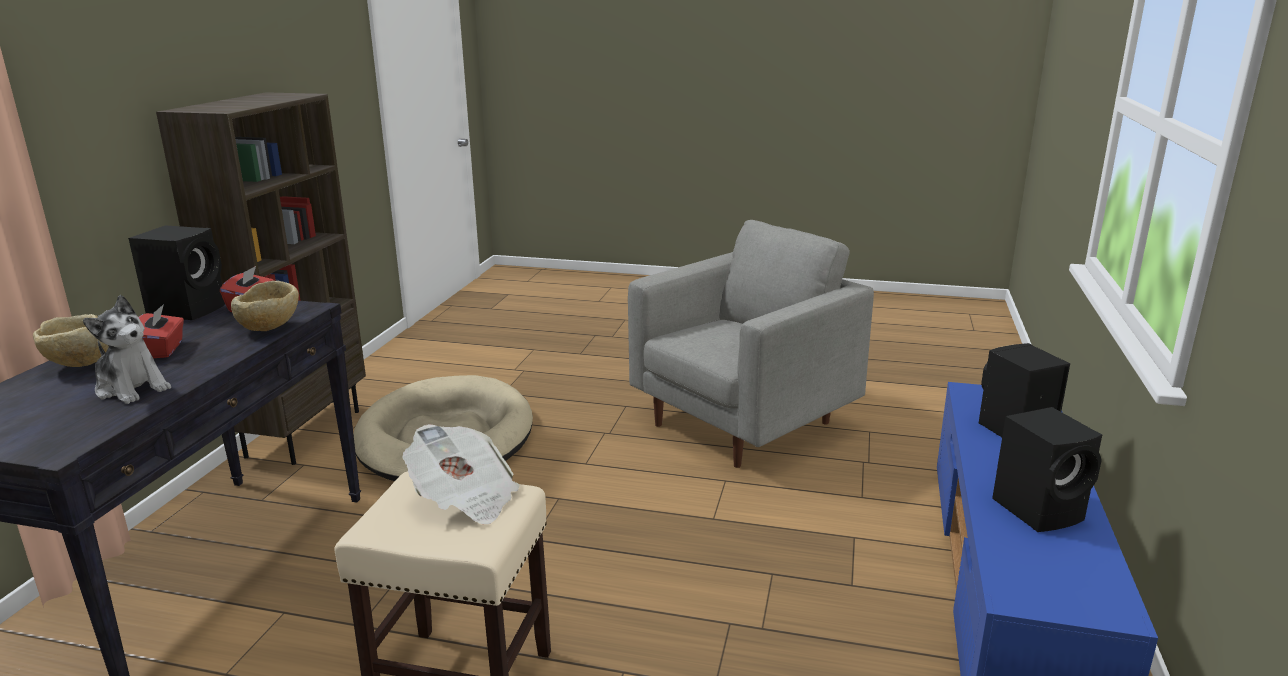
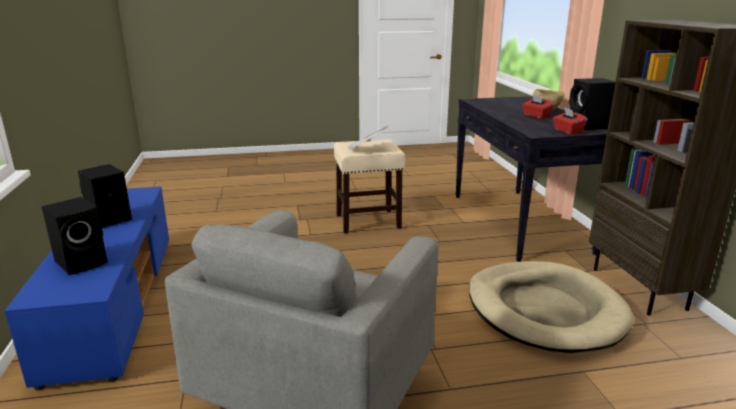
camera: 155 degrees right, 0 degrees up
(132, 388) = (502, 109): plush toy -> none
(270, 329) = (521, 125): beige bowl -> none

